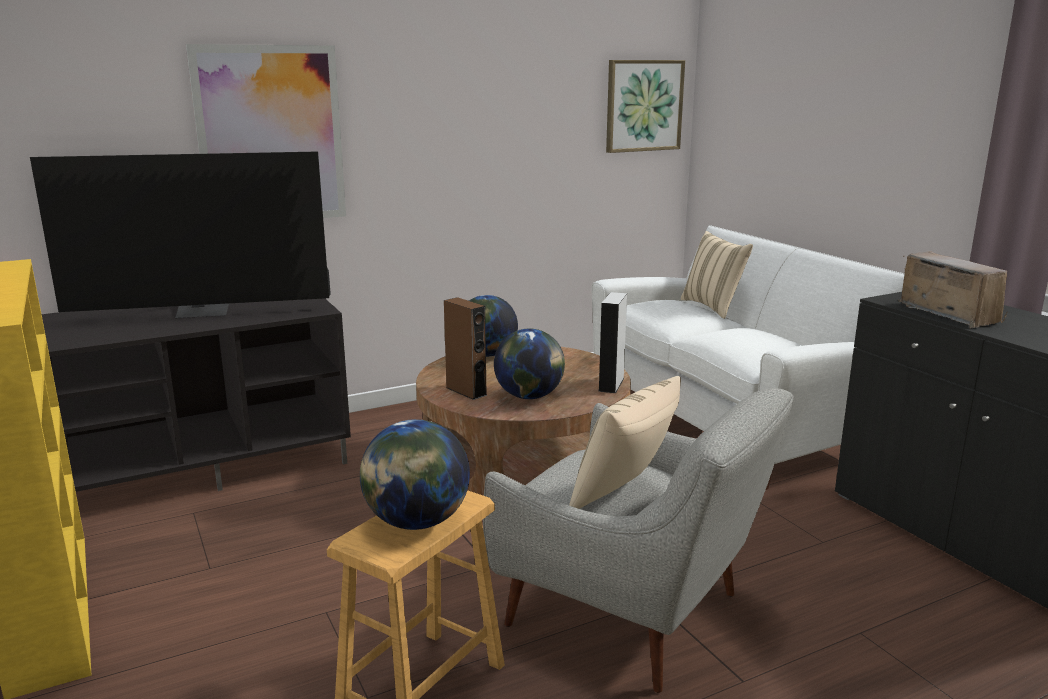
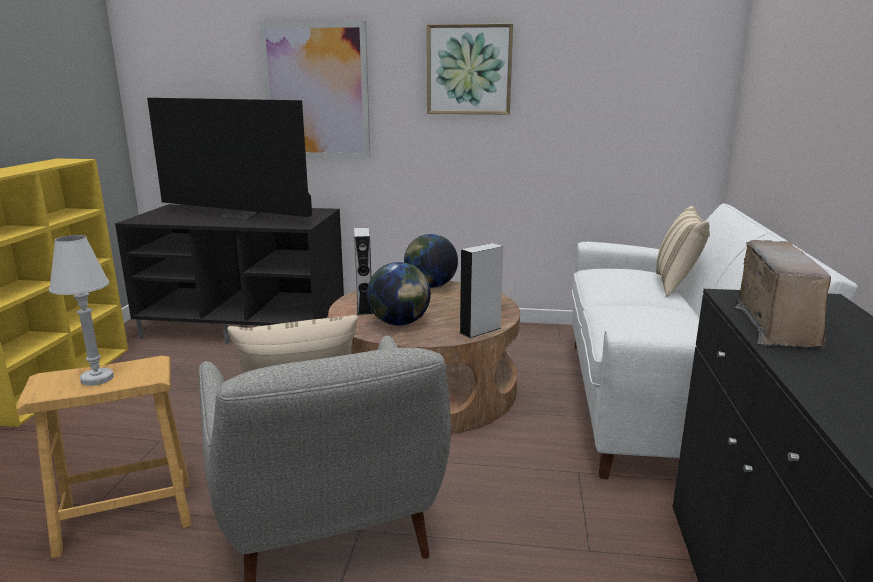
camera: 35 degrees right, 0 degrees up
(416, 522) = (97, 378): globe -> white table lamp
(466, 391) = (364, 308): brown speaker -> grey speaker
(643, 105) = (674, 76): picture -> picture (469, 70)

